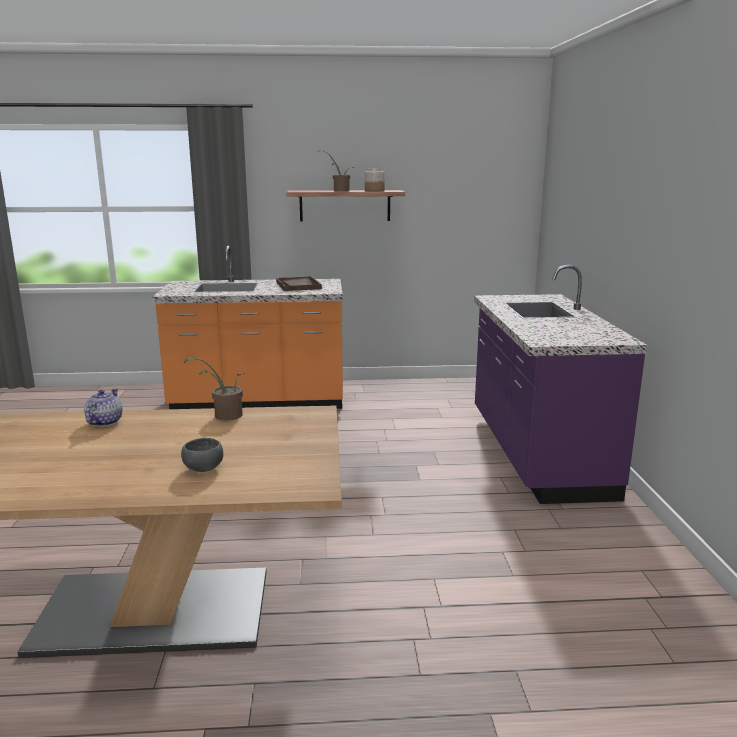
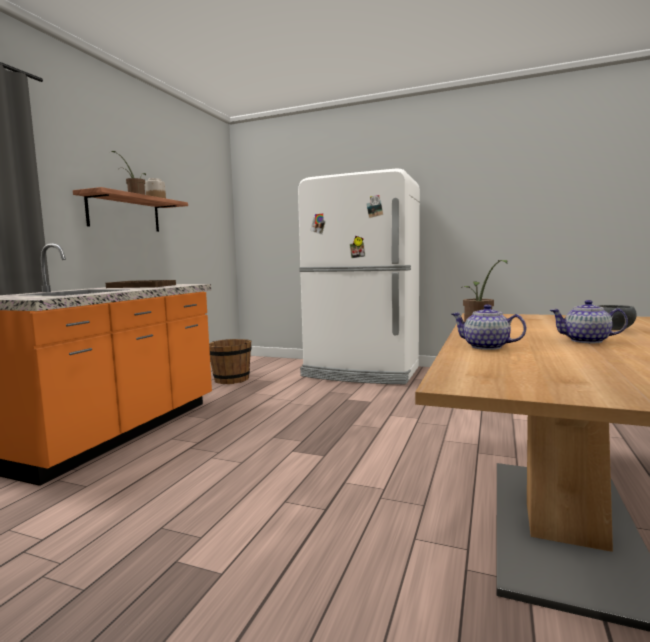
camera: 65 degrees left, 10 degrees down
(131, 454) = (587, 341): none -> teapot
(424, 398) = (231, 380): none -> brown bucket
(536, 453) = (361, 372): purple counter -> white fridge

